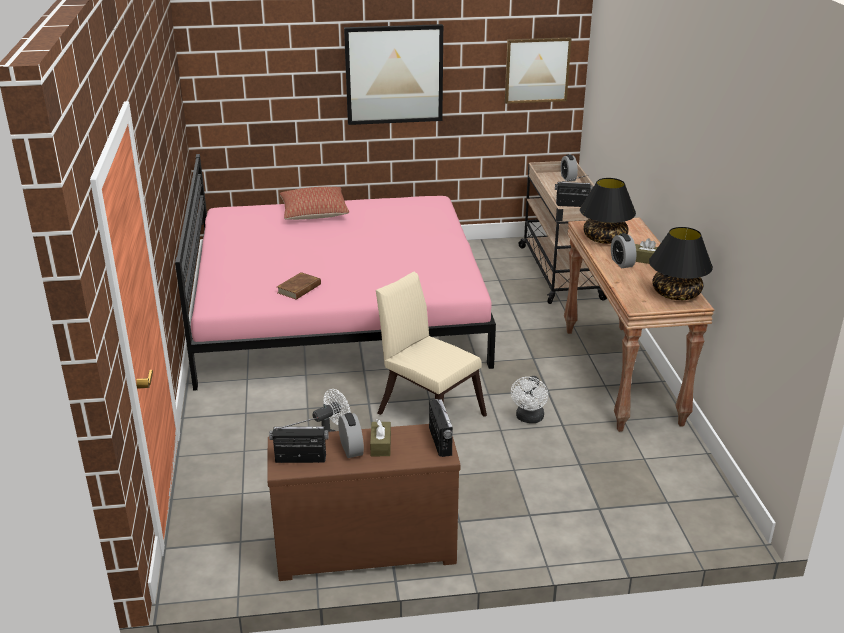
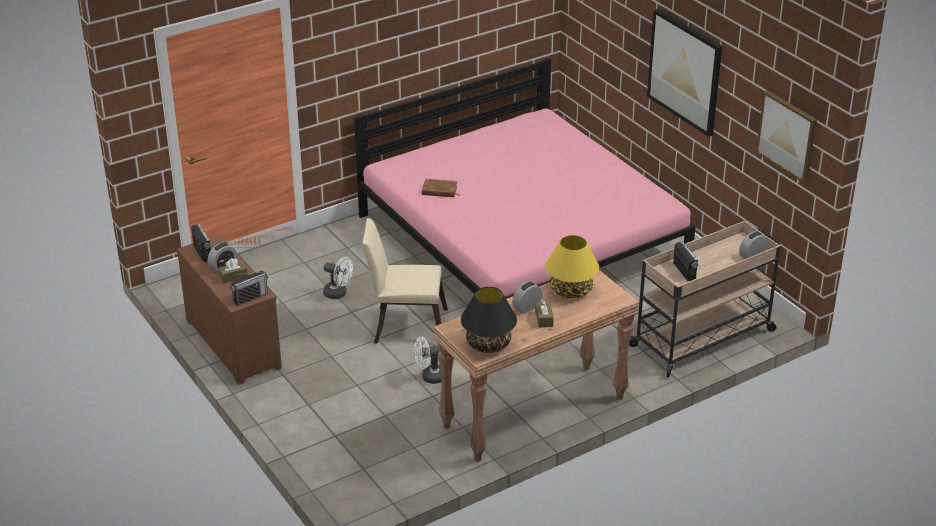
camera: 65 degrees right, 5 degrees up
(314, 213) = (578, 155): pillow -> none
(427, 411) = (405, 325): beige chair -> beige chair turned 105 degrees counterclockwise
(605, 238) = (571, 290): black table lamp -> yellow table lamp

